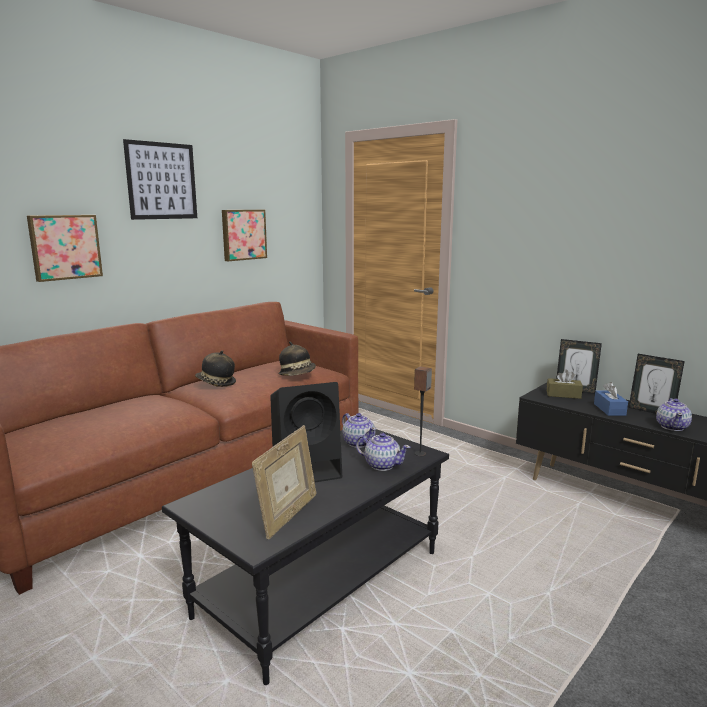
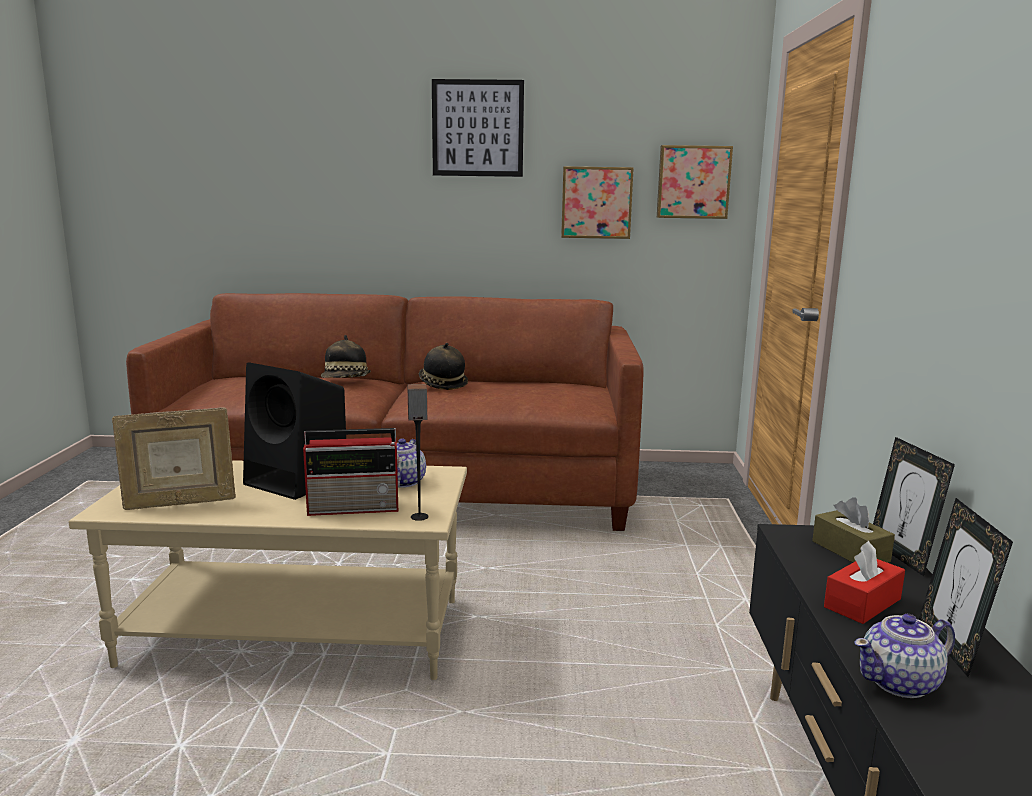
camera: 50 degrees right, 0 degrees up
(65, 247) = (355, 203): picture -> picture (693, 182)
(297, 374) = (538, 399): hat -> hat (346, 381)
(321, 582) = (298, 631): black coffee table -> beige coffee table
(382, 465) = (356, 507): teapot -> radio
(609, 409) = (862, 603): blue tissue box -> red tissue box

